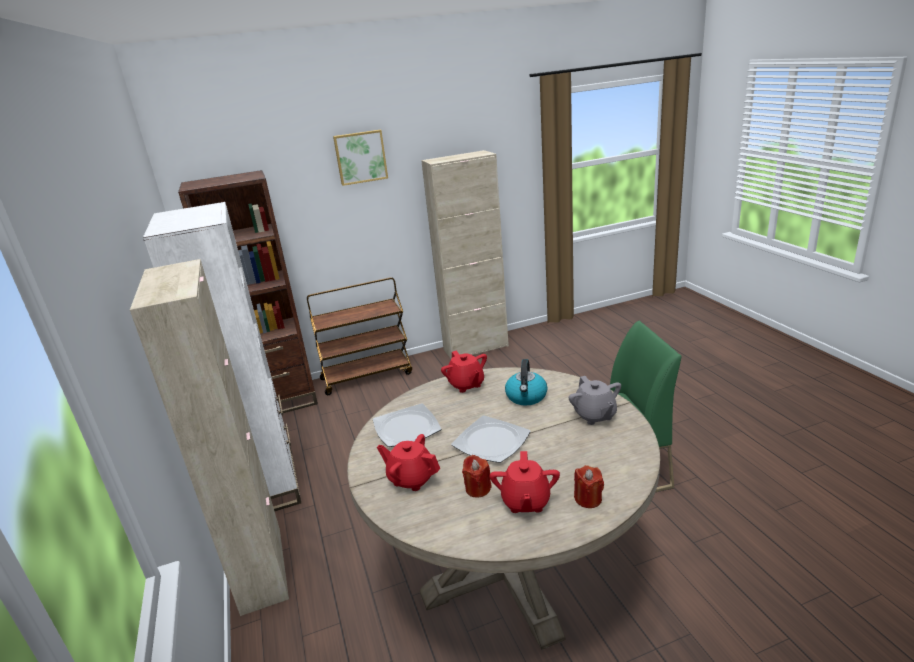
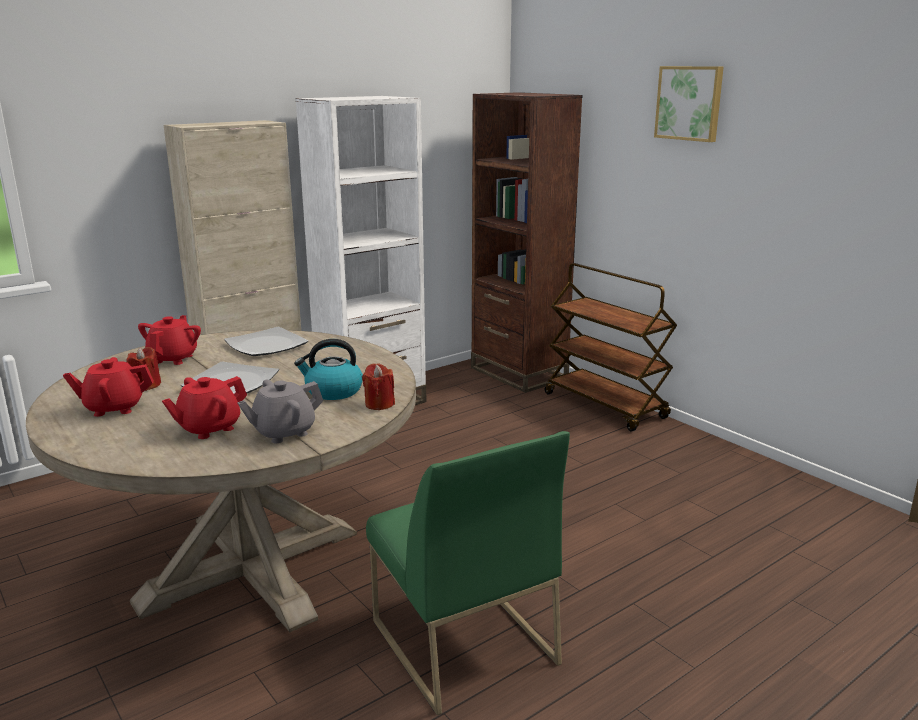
camera: 70 degrees right, 5 degrees down
(466, 385) = (362, 359): red teapot -> red teapot (209, 428)
(476, 348) = (751, 468): beige cabinet -> none
(588, 499) = (104, 437): red candle -> red candle (379, 404)

